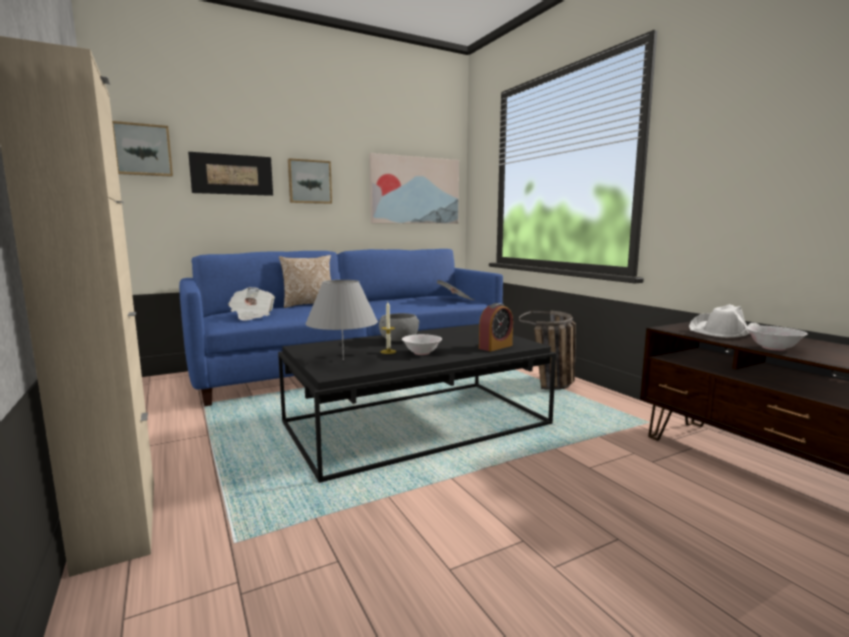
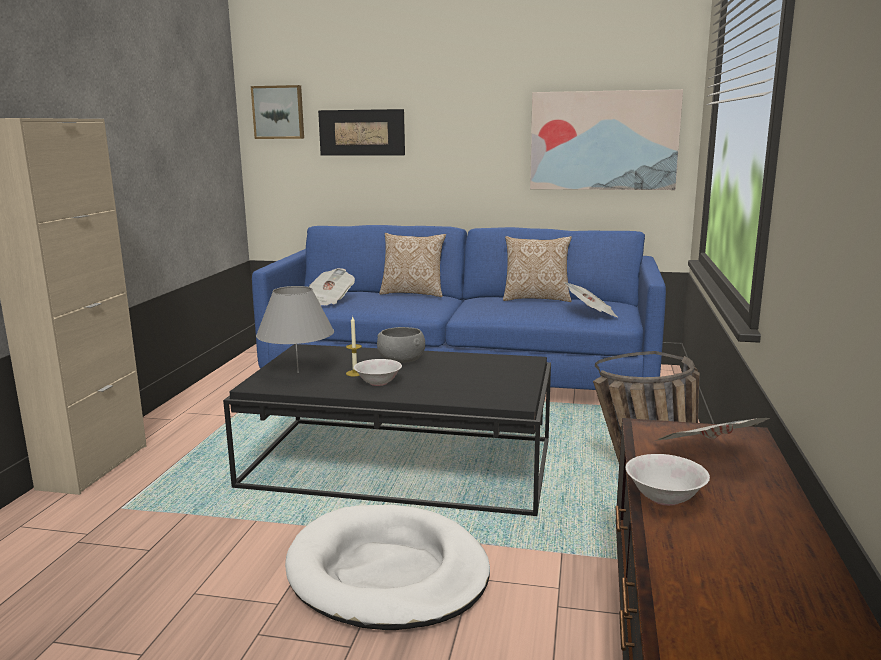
camera: 40 degrees right, 5 degrees up
(309, 182) = (449, 136): picture -> none
(402, 298) = (536, 299): none -> pillow
(495, 347) = (469, 395): alarm clock -> none
(545, 486) = (387, 573): none -> white dog bed
(724, 332) = (707, 456): white hat -> newspaper

